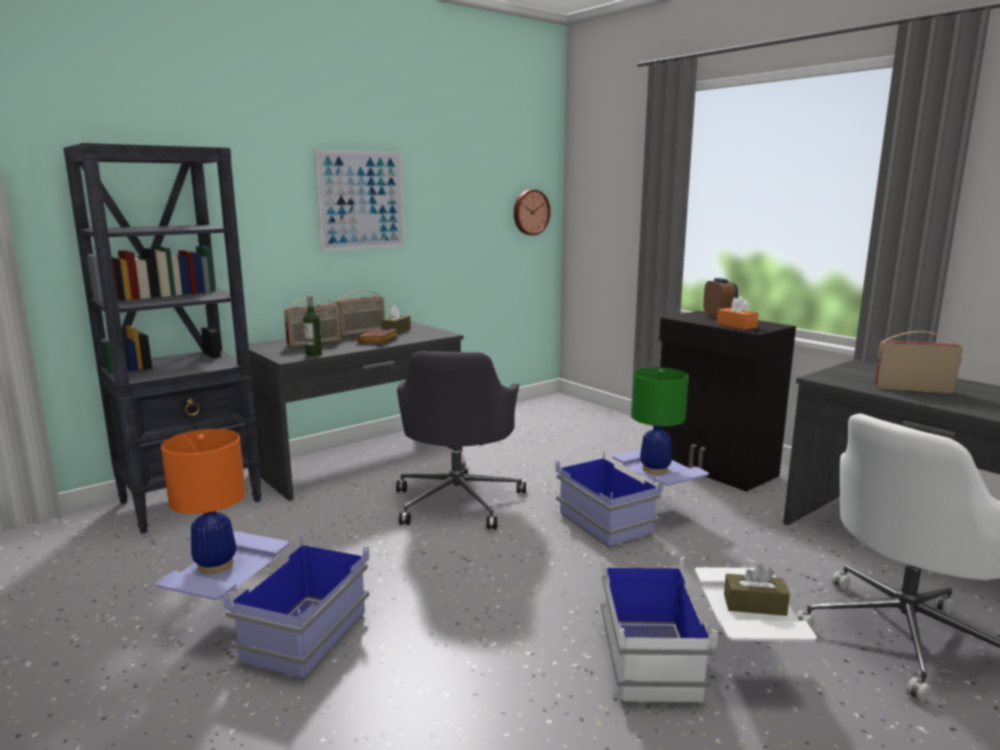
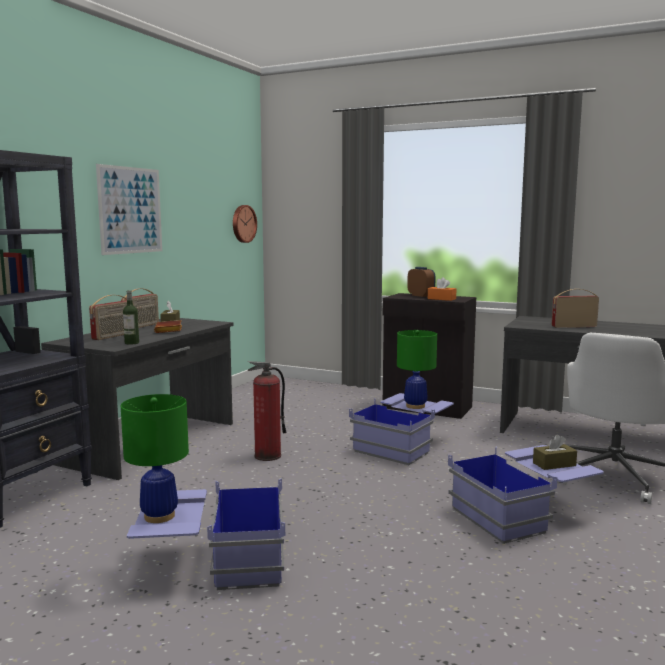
camera: 25 degrees left, 5 degrees down
(215, 565) = (159, 516): orange table lamp -> green table lamp
(458, 501) = (267, 456): grey office chair -> fire extinguisher
(695, 664) = (523, 514): white storage box -> blue storage box

